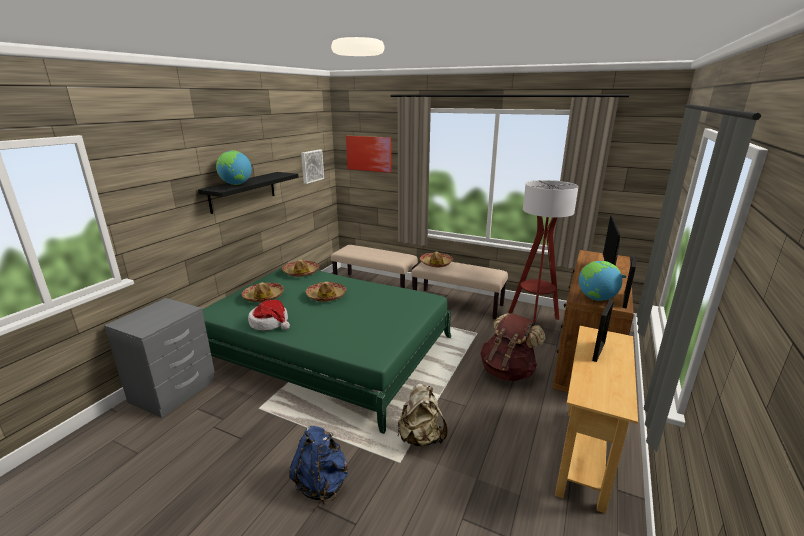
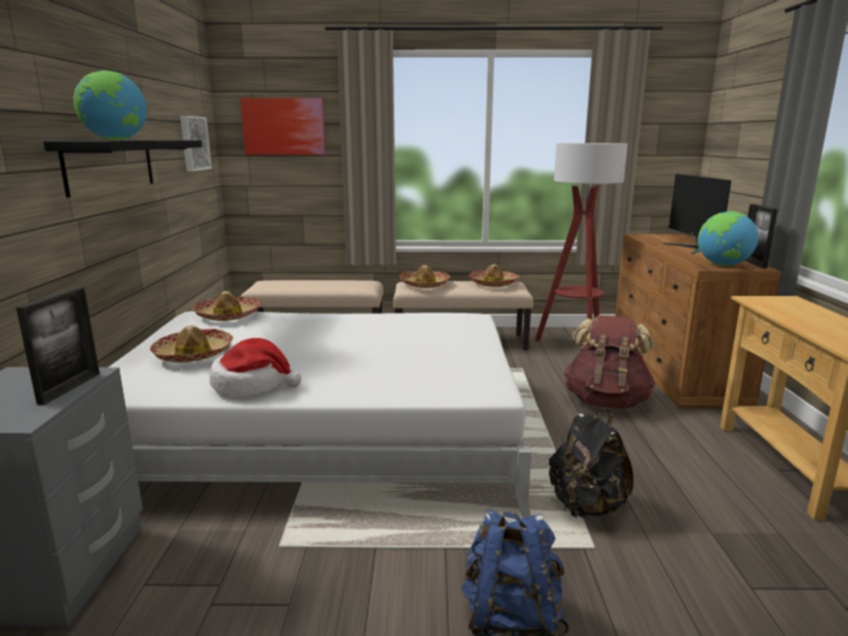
camera: 25 degrees left, 5 degrees down
(326, 296) = (311, 336): hat -> hat (493, 284)
(327, 350) = (323, 433): green bed -> white bed
(421, 437) = (586, 506): beige backpack -> black backpack
(598, 351) = (793, 312): picture frame -> picture frame (70, 388)

